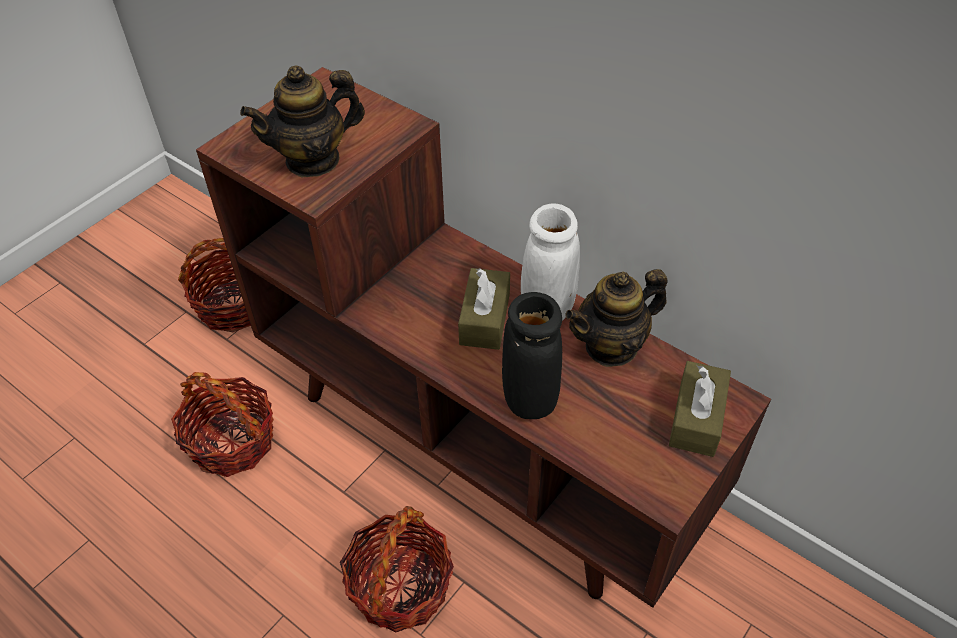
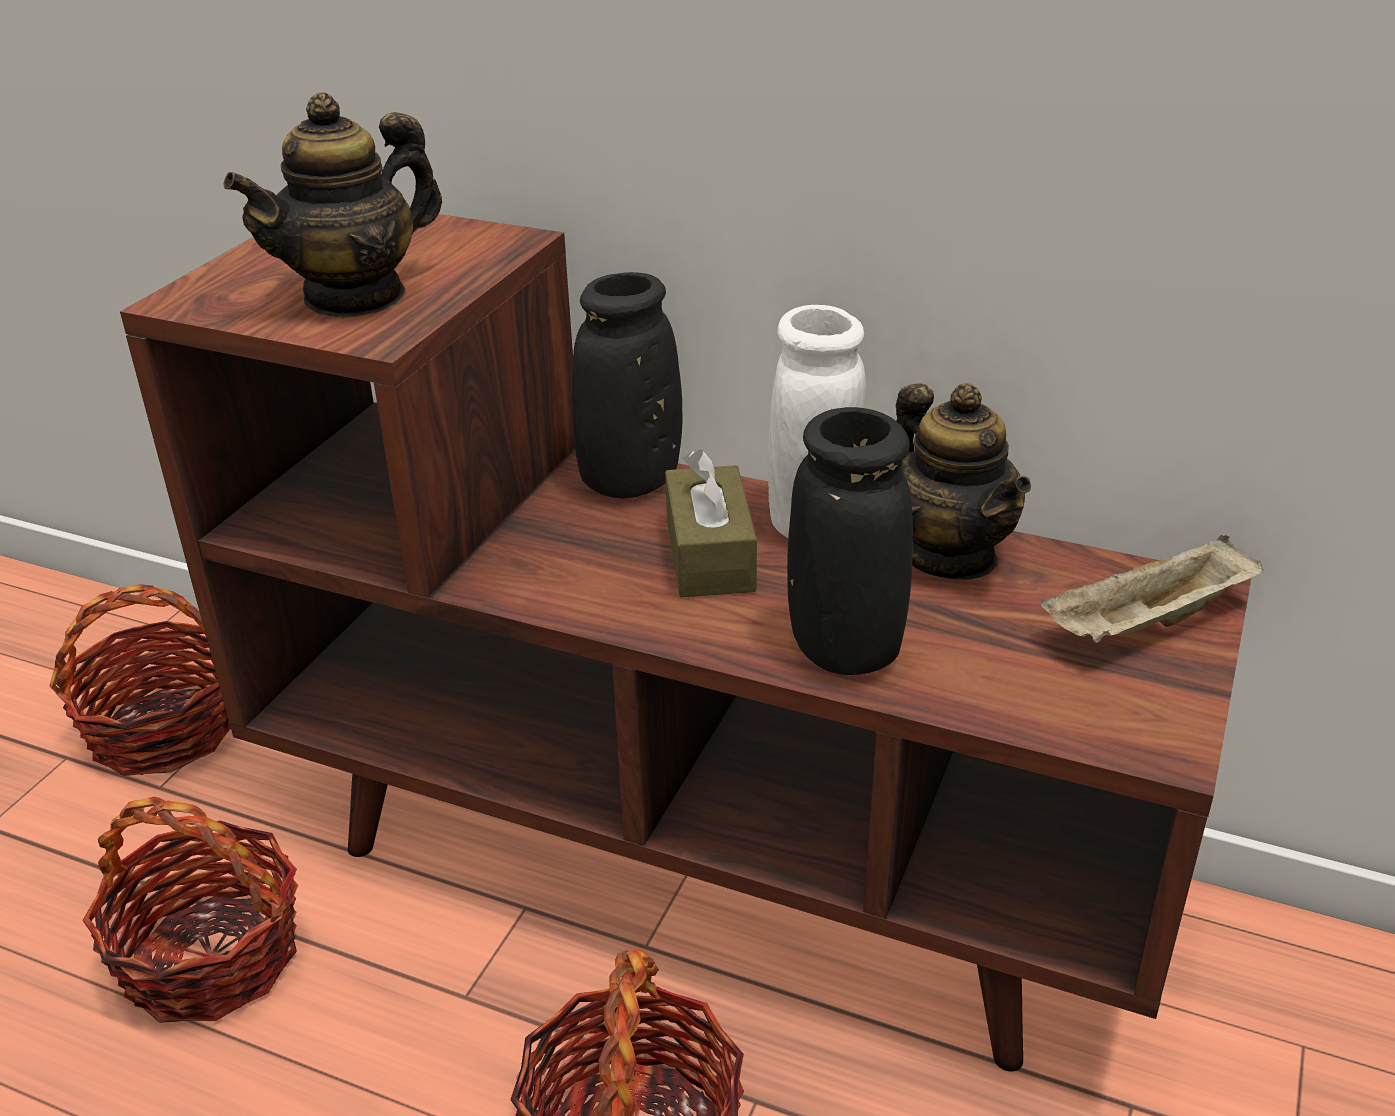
camera: 15 degrees left, 15 degrees down
(461, 257) = (630, 481): none -> black vase
(611, 346) = (949, 555): teapot -> teapot turned 75 degrees counterclockwise
(696, 418) = (1147, 625): brown tissue box -> beige tray

